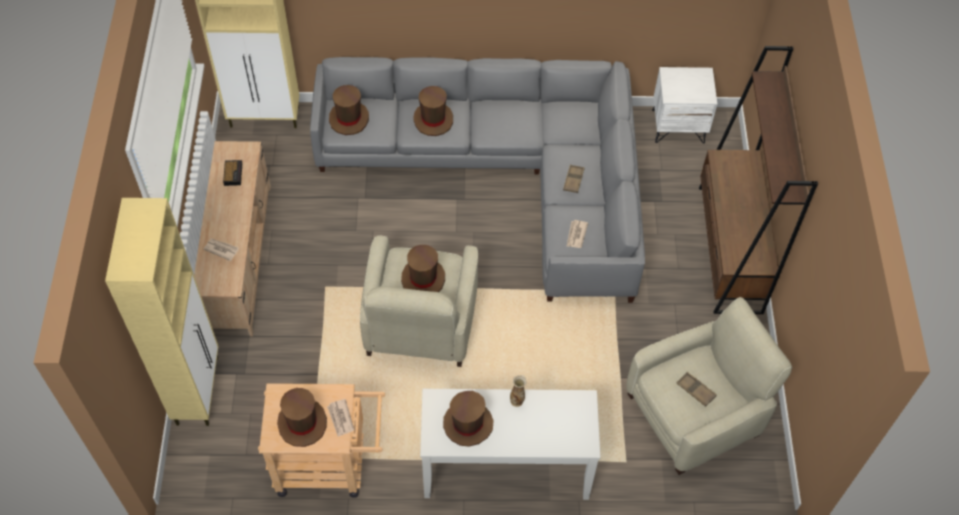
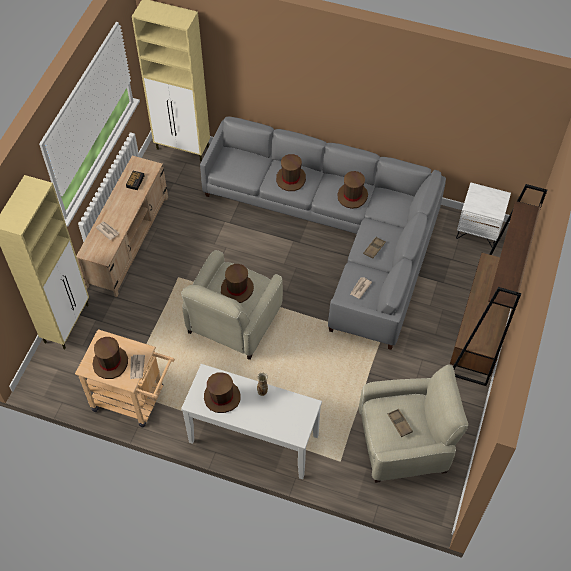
camera: 20 degrees right, 0 degrees up
(349, 118) = (232, 163): brown hat -> brown hat (352, 196)

